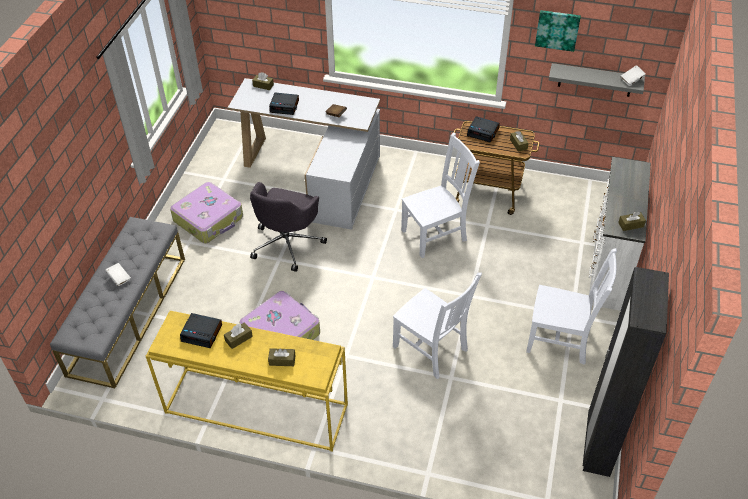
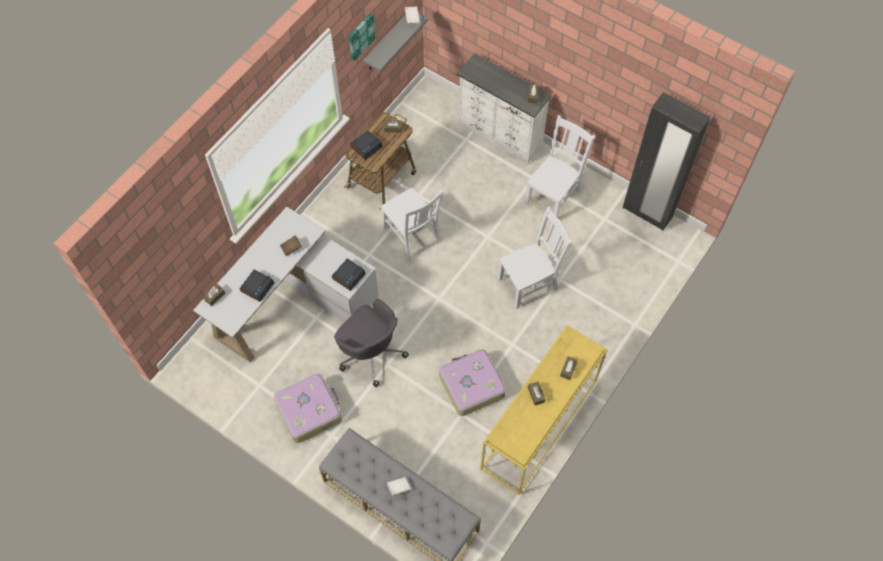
camera: 70 degrees left, 15 degrees up
(202, 333) = (520, 420): alarm clock -> alarm clock (348, 276)
(436, 234) = (412, 235): white chair -> white chair turned 150 degrees clockwise

